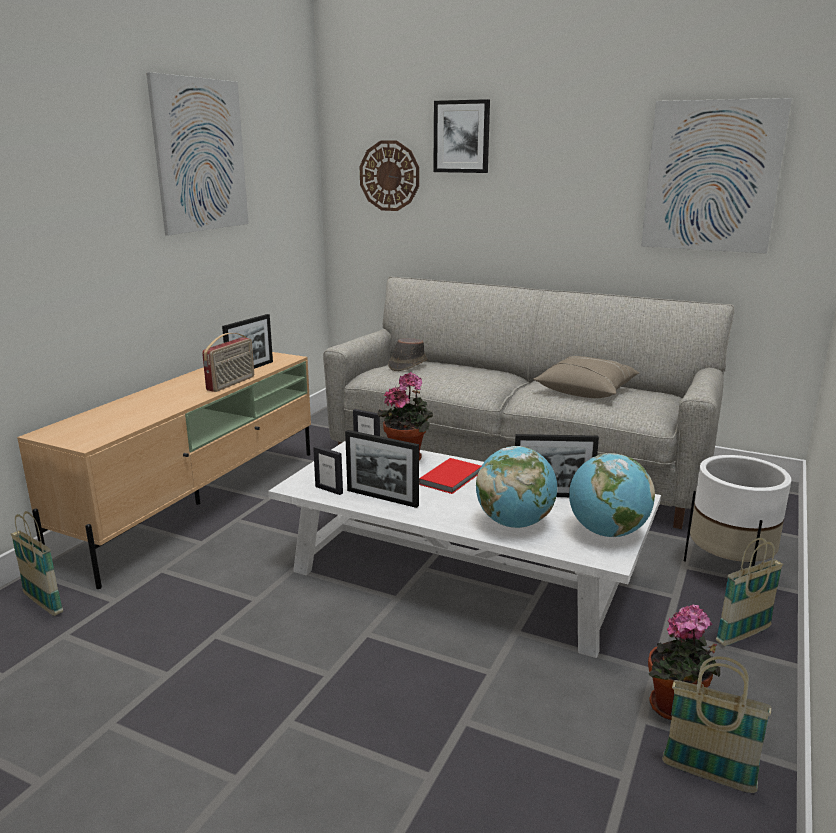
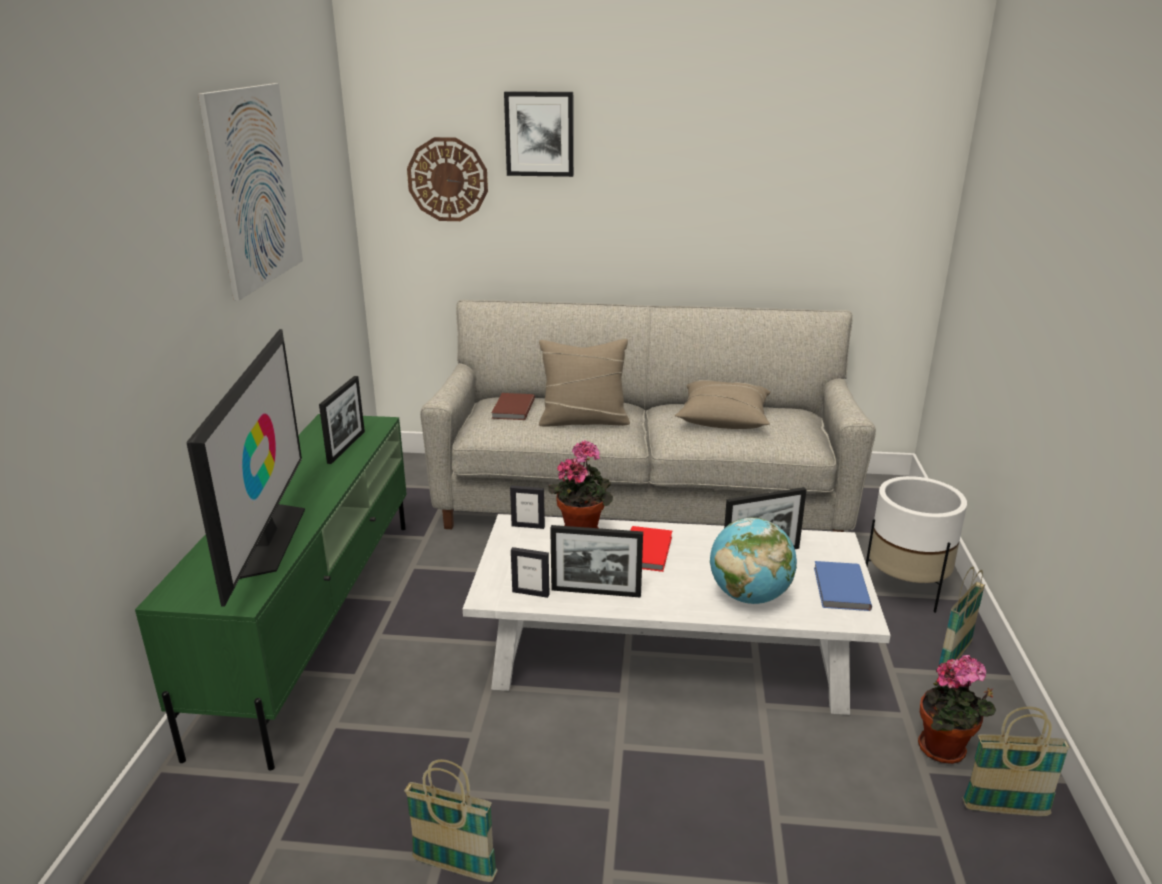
camera: 20 degrees left, 5 degrees up
(43, 604) = (214, 809): basket -> basket (454, 867)
(139, 412) = (266, 539): none -> television
(200, 502) = (315, 621): beige tv stand -> green tv stand
(231, 383) = (343, 474): radio -> none
(407, 365) = (512, 409): brown hat -> brown book
(459, 378) = (584, 421): none -> beige pillow
(607, 532) = (839, 589): globe -> blue book
(711, 177) = (822, 180): picture -> none

